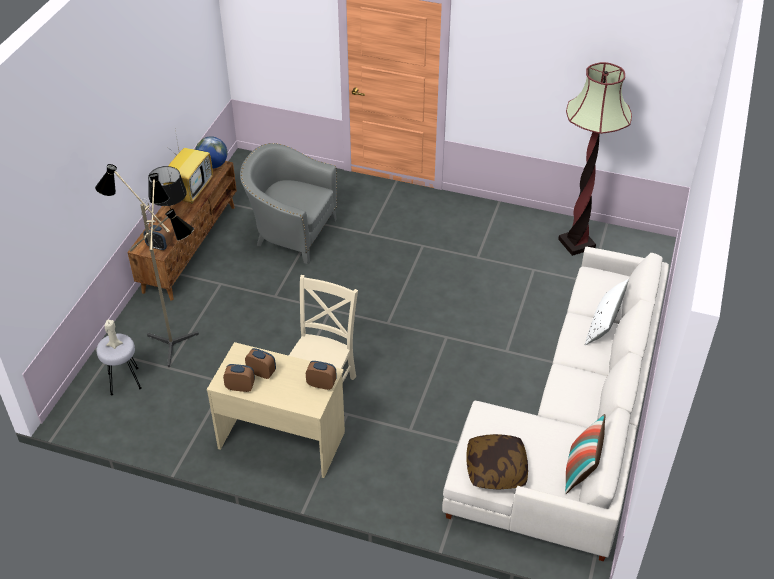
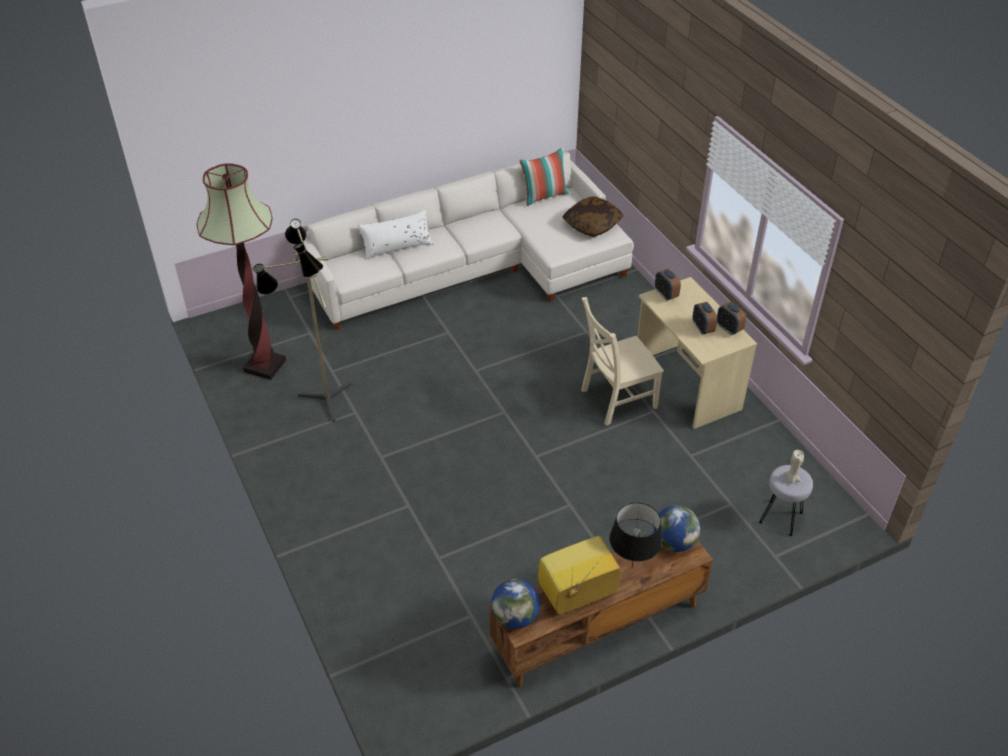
camera: 135 degrees left, 0 degrees up
(159, 246) = (674, 542): alarm clock -> globe
(174, 341) = (704, 526): floor lamp -> floor lamp (321, 402)
(291, 233) = (478, 564): grey armchair -> none

